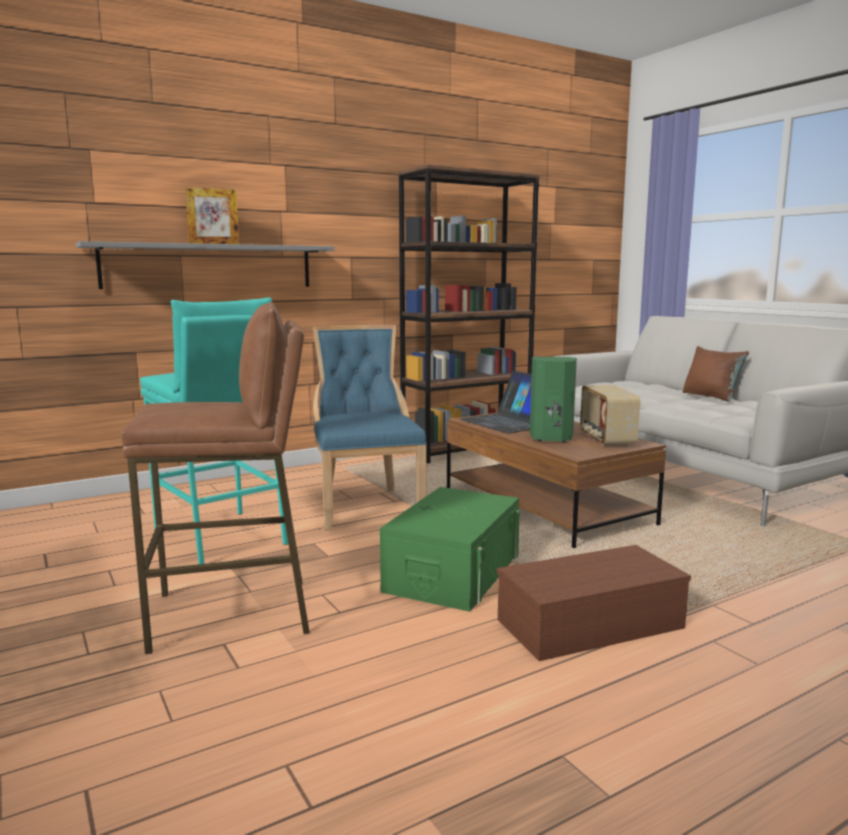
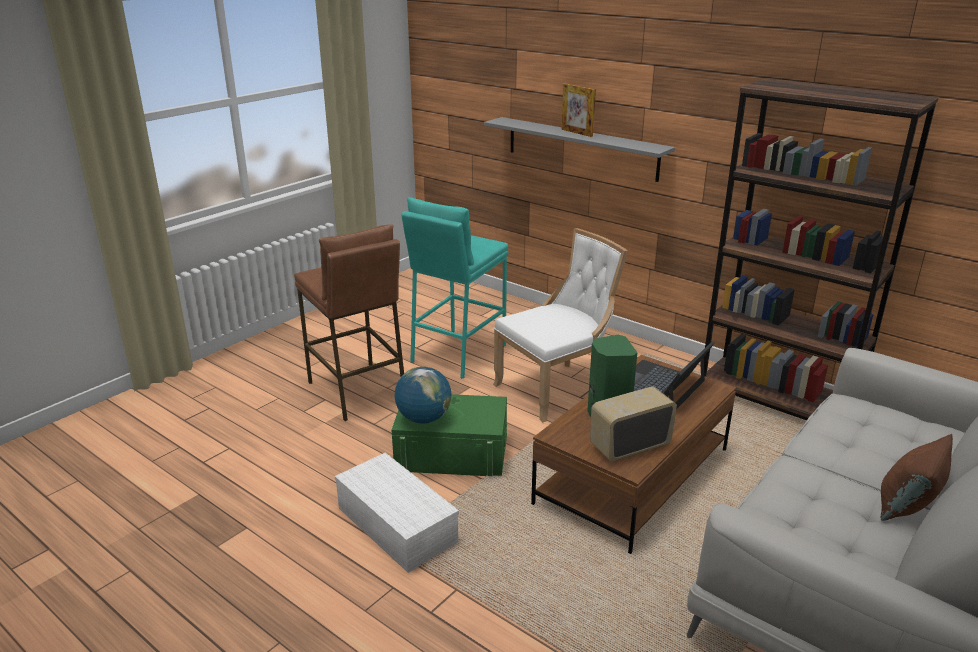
camera: 70 degrees right, 15 degrees up
(366, 506) = (556, 388): blue chair -> white chair
(459, 524) = (424, 419): none -> globe
(589, 625) = (394, 525): brown storage box -> white storage box

